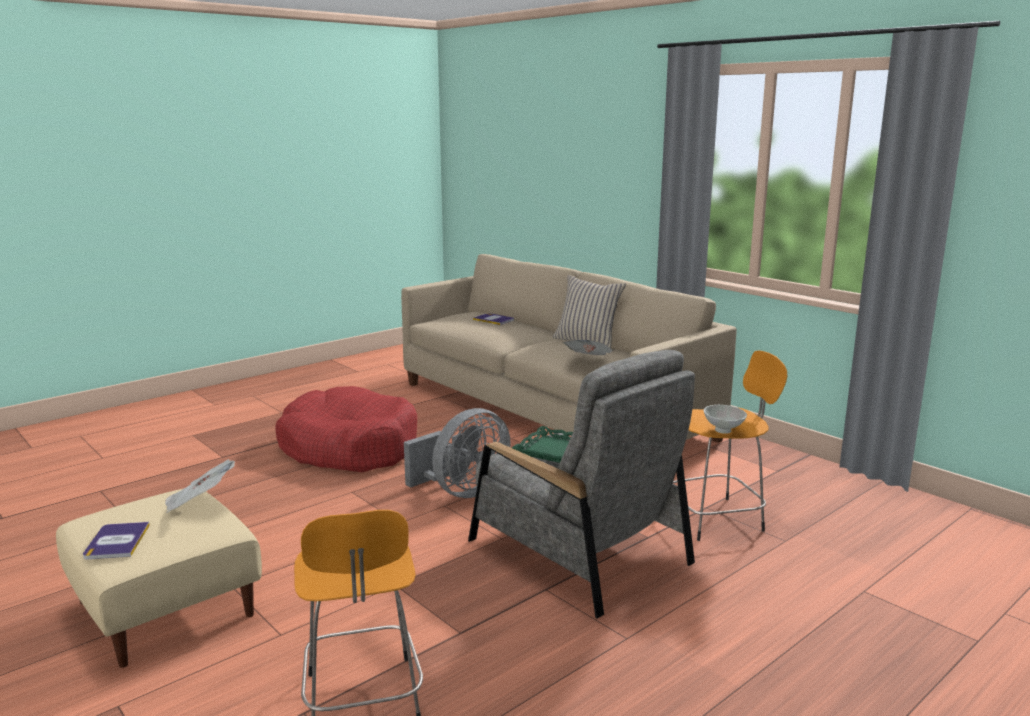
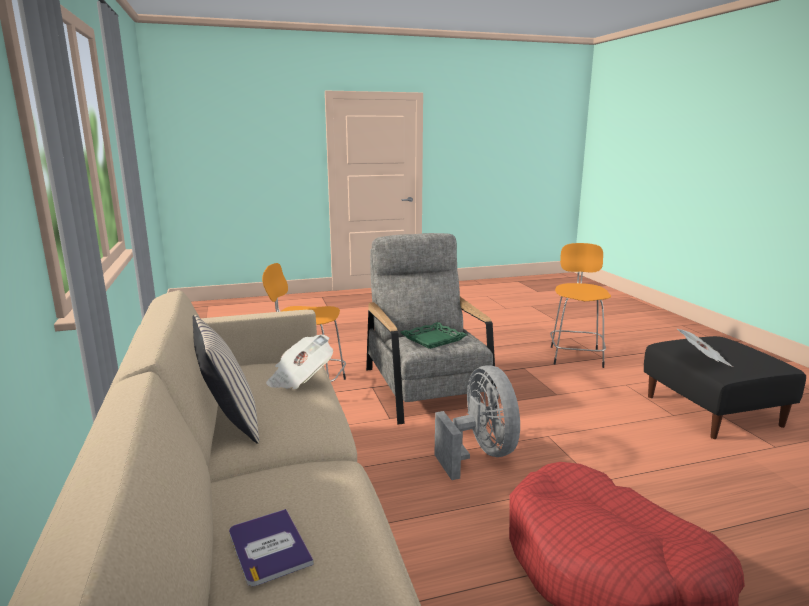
camera: 155 degrees left, 0 degrees up
(117, 541) = (736, 347): book -> none
(164, 609) = (713, 411): beige ottoman -> black ottoman
(462, 492) = (480, 454): grey fan -> grey fan turned 90 degrees clockwise
(724, 430) = (322, 308): white bowl -> none

